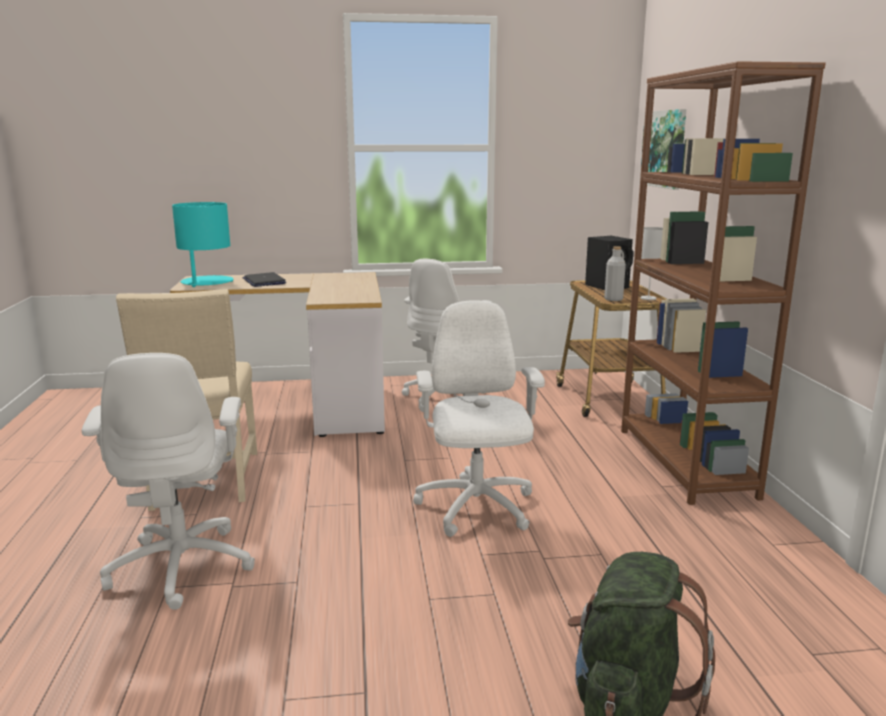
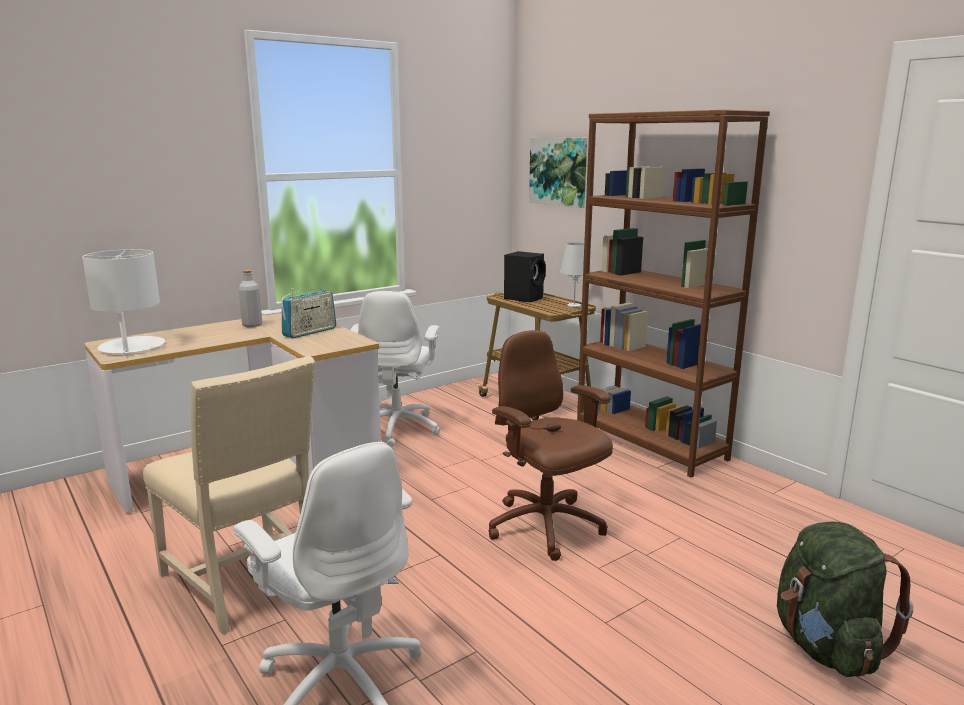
camera: 30 degrees left, 0 degrees up
(206, 282) = (132, 347): turquoise table lamp -> white table lamp
(264, 281) = (201, 336): laptop -> none
(344, 288) = (310, 332): none -> radio
(476, 508) = (546, 528): white office chair -> brown office chair
(613, 299) = (550, 310): grey bottle -> grey bottle (252, 325)

